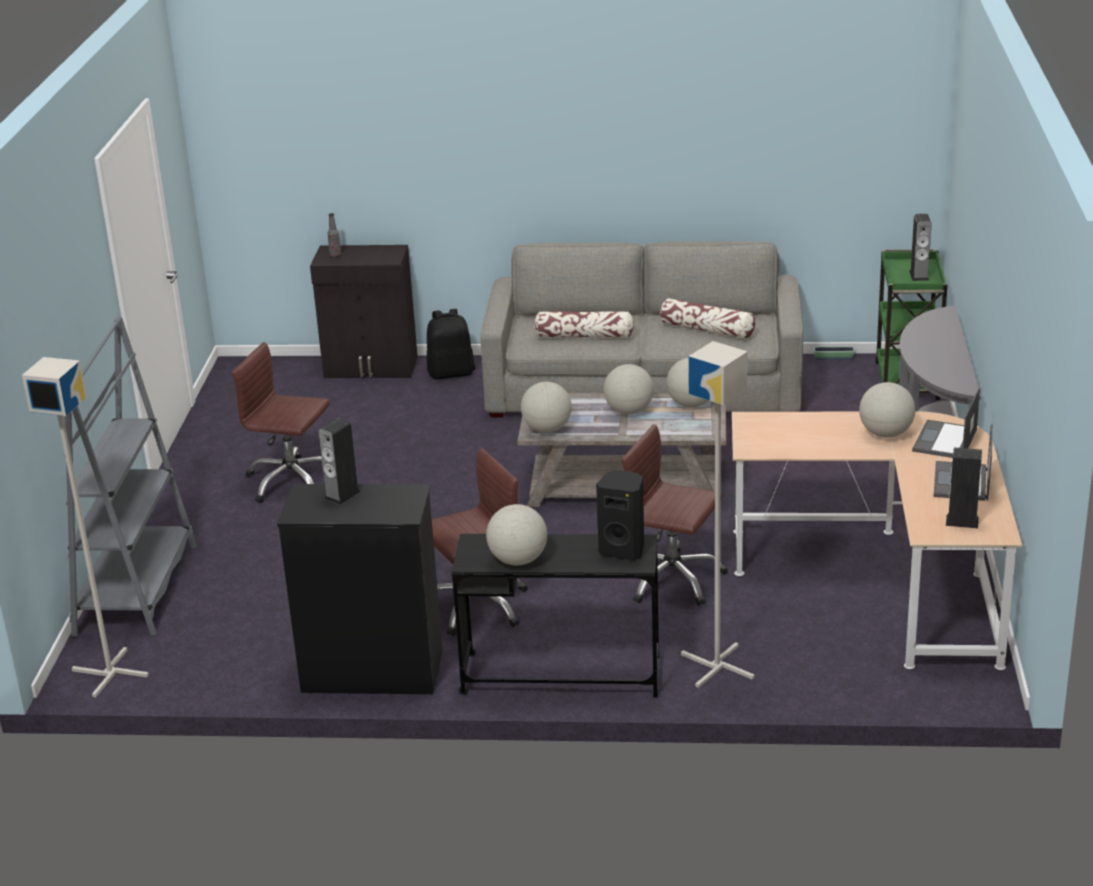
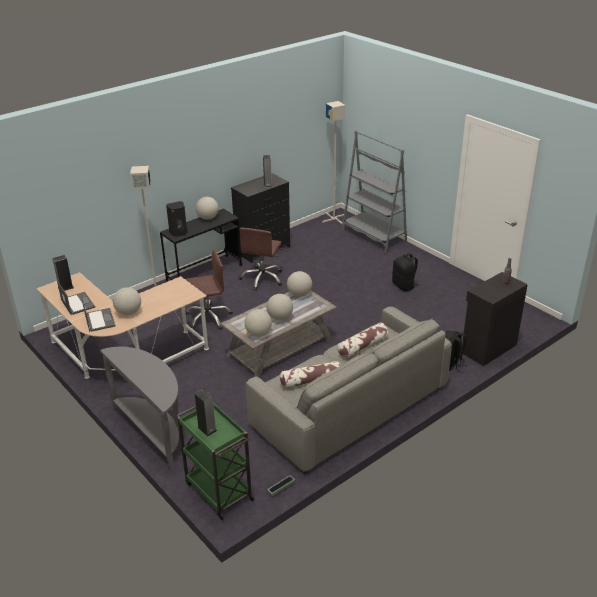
camera: 135 degrees right, 5 degrees up
(291, 481) = (404, 286): brown office chair -> black backpack

